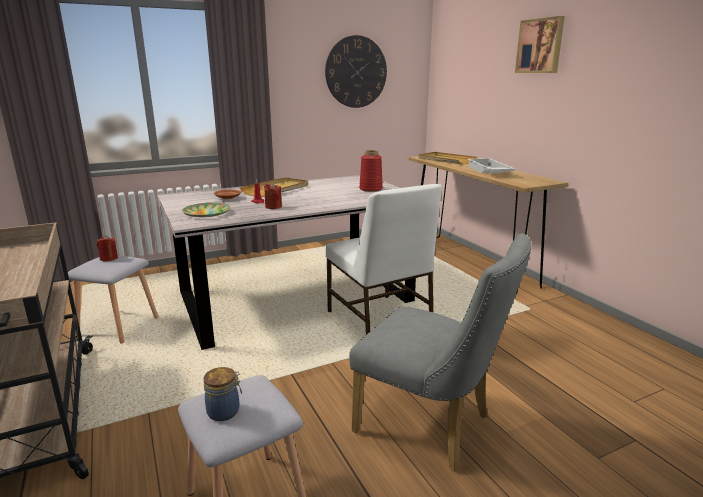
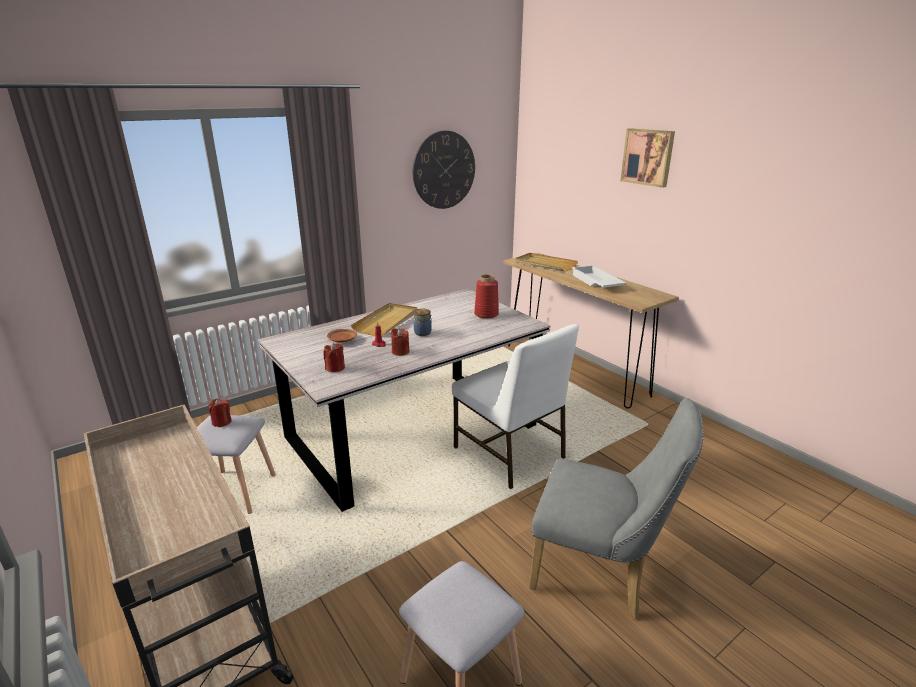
camera: 10 degrees left, 5 degrees up
(207, 213) = (335, 368): plate -> red candle
(225, 411) = (454, 612): jar -> jar (423, 333)

